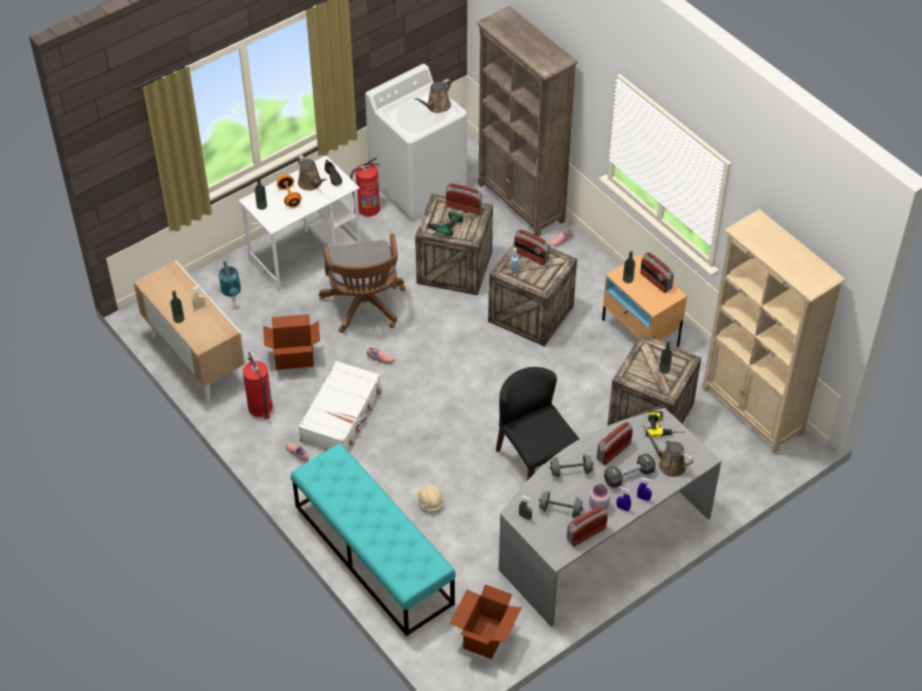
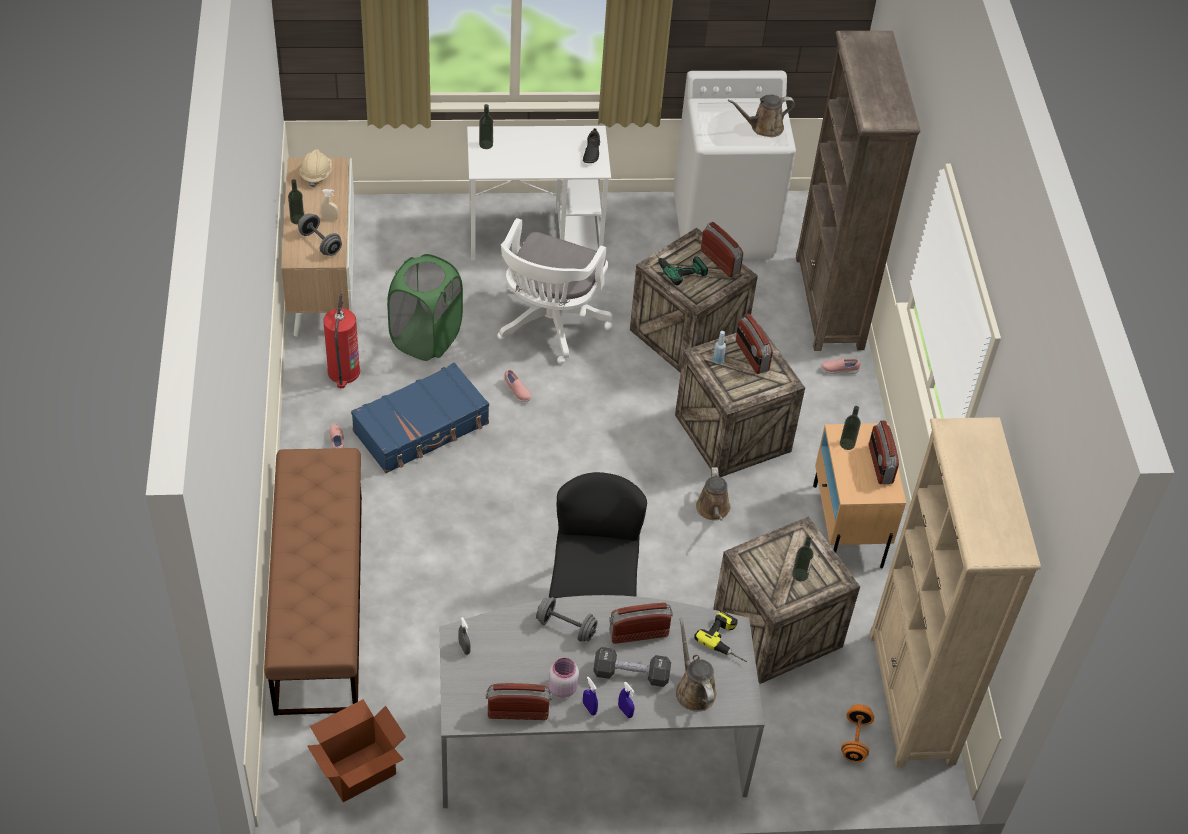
camera: 30 degrees right, 0 degrees up
(232, 291) = (422, 235): turquoise watering can -> none
(289, 197) = (524, 150): orange dumbbell -> orange dumbbell (855, 740)
(294, 357) = (426, 338): cardboard box -> green laundry basket
(311, 183) = (560, 147): brown watering can -> brown watering can (713, 510)
(342, 415) = (422, 428): white suitcase -> blue suitcase
(364, 307) = (549, 325): brown office chair -> white office chair
(367, 209) = (646, 222): fire extinguisher -> none
(373, 554) = (319, 600): turquoise bench -> brown bench
(430, 502) = (432, 579): beige hard hat -> beige hard hat (316, 174)
(560, 510) = (512, 665): grey dumbbell -> grey dumbbell (320, 243)

